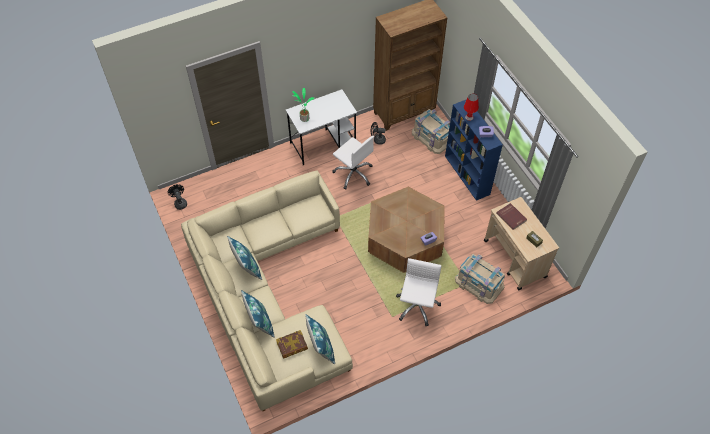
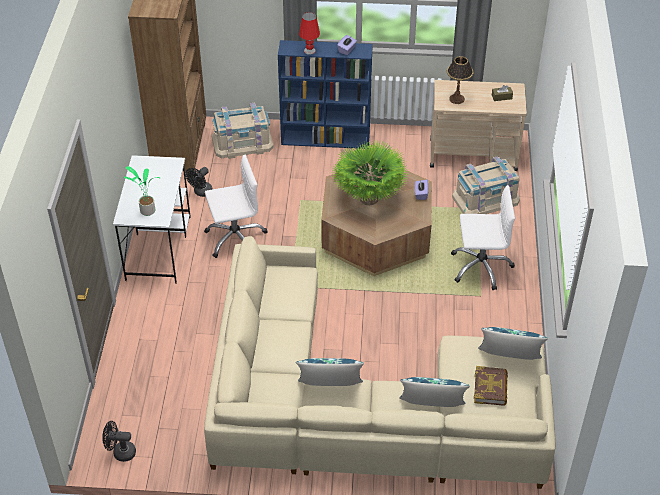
camera: 60 degrees left, 10 degrees down
(405, 216) = (369, 198): none -> potted plant
(416, 306) = (480, 266): white office chair -> white office chair turned 135 degrees clockwise
(511, 217) = (457, 99): red book -> table lamp

